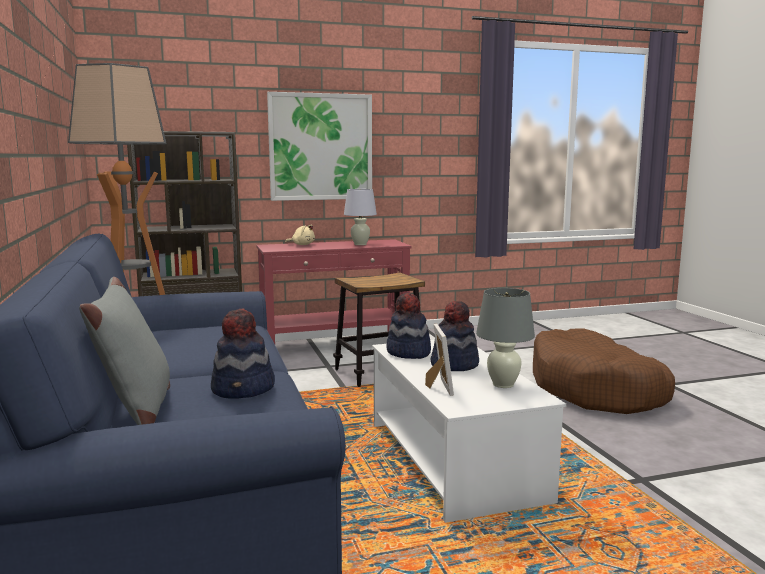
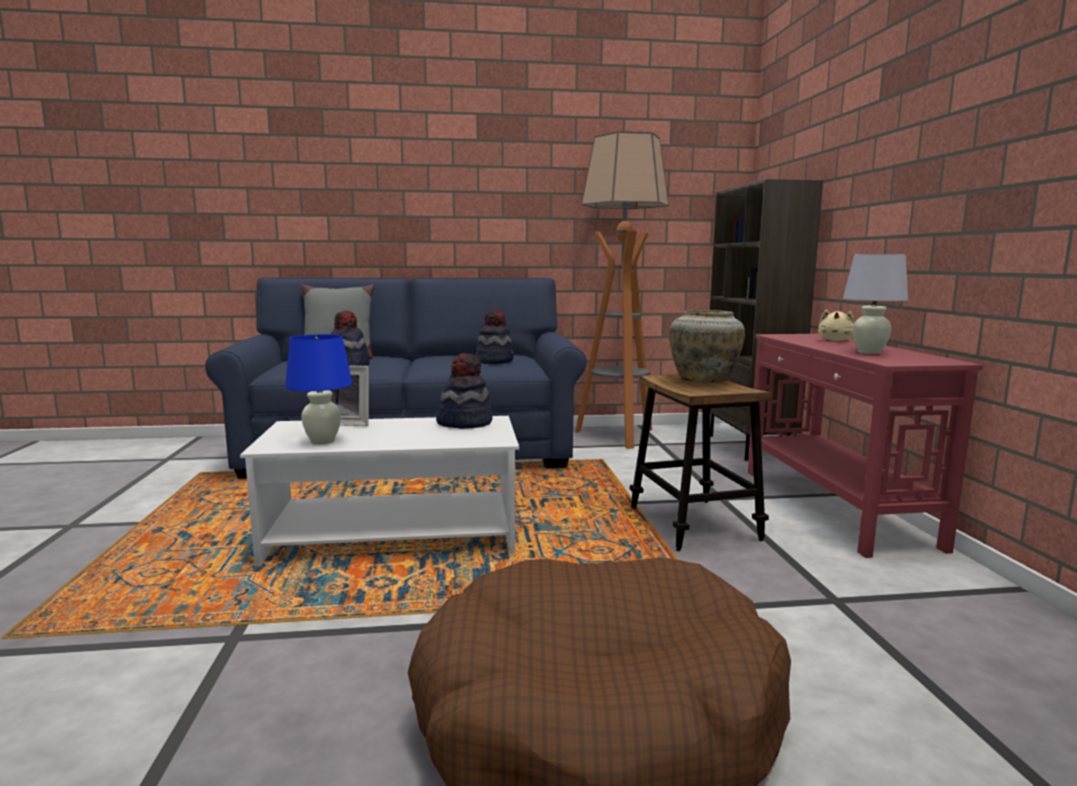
camera: 100 degrees right, 0 degrees up
(320, 147) = (908, 184): picture -> none
(367, 279) = (704, 380): none -> beige vase
(454, 364) = (406, 433): hat -> hat (494, 361)
(503, 384) = (322, 441): grey table lamp -> blue table lamp

